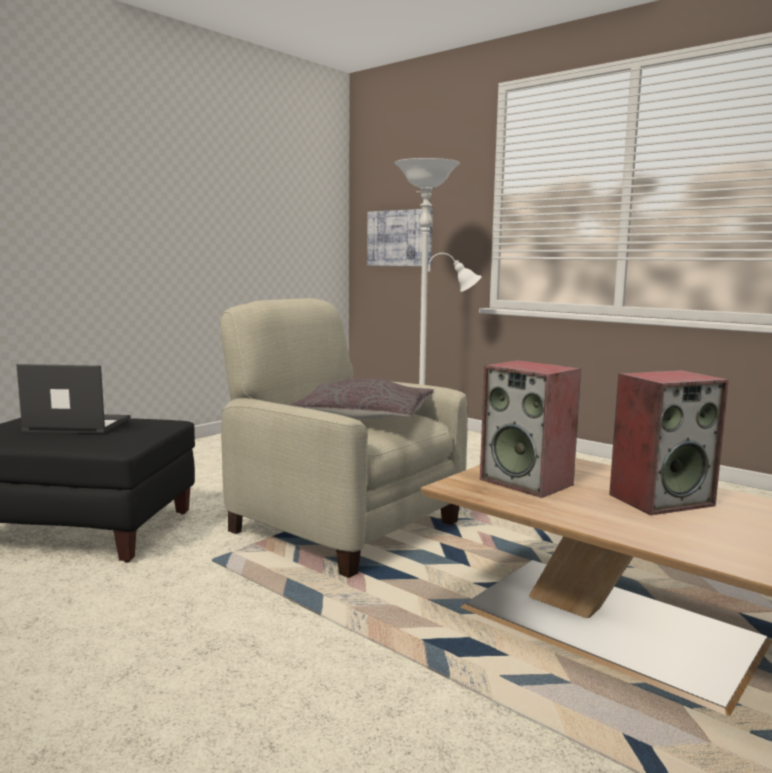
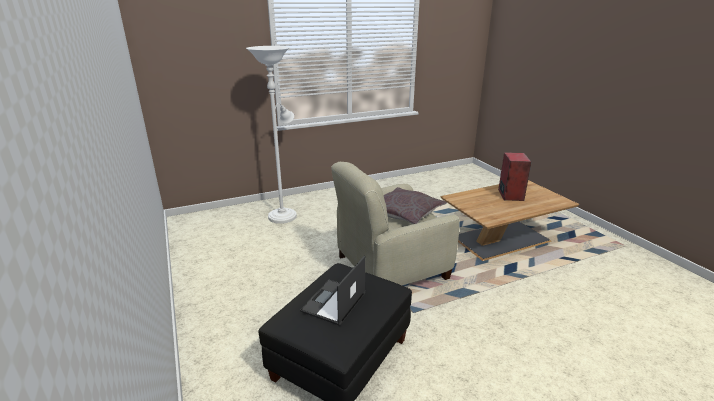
camera: 65 degrees left, 15 degrees up
(399, 238) = (196, 89): picture -> none
(528, 482) = (487, 208): speaker -> none

